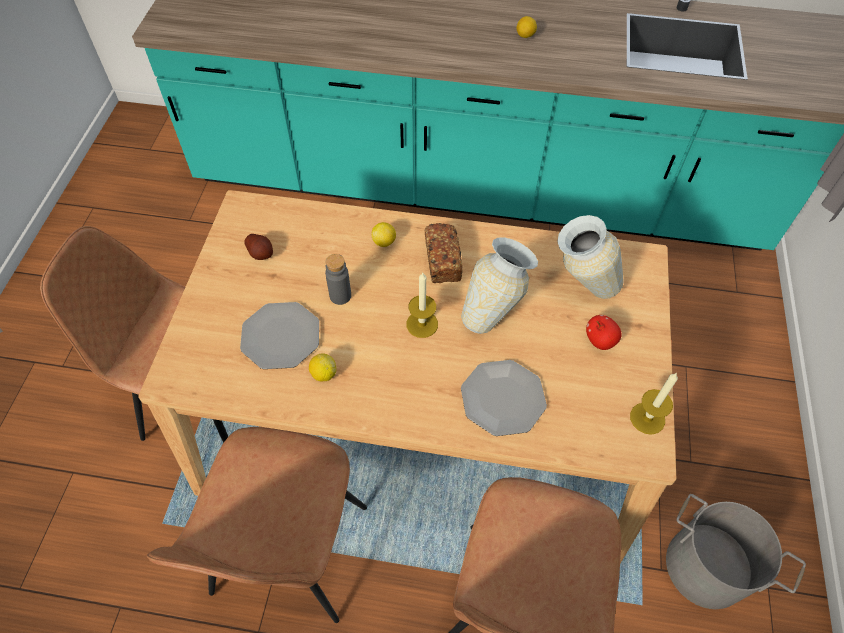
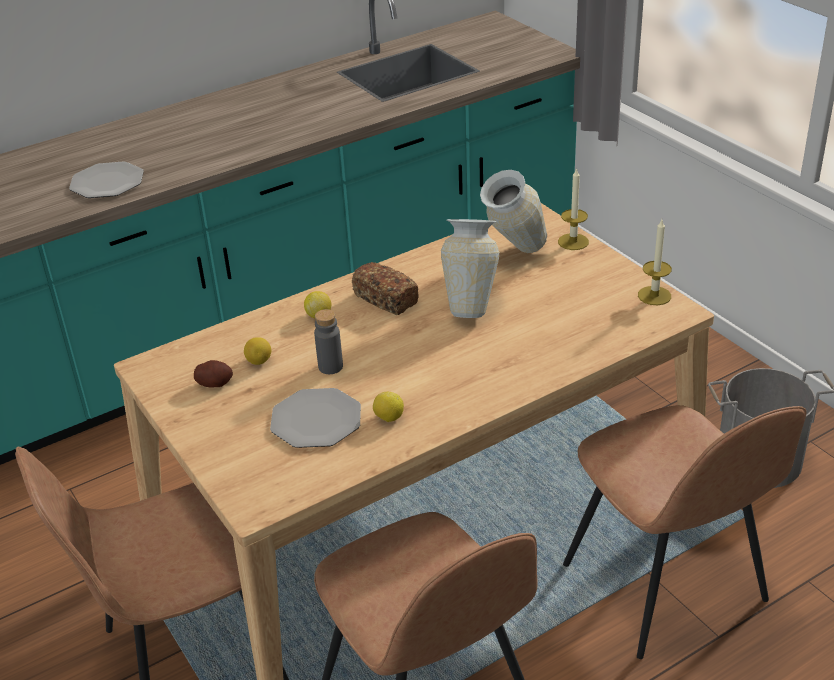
camera: 40 degrees left, 20 degrees down
(422, 324) = (424, 343): candle -> candle (573, 242)
(502, 398) = (546, 345): plate -> plate (107, 182)
(525, 36) = (273, 118): lemon -> lemon (259, 361)
(600, 340) = (567, 275): apple -> none

